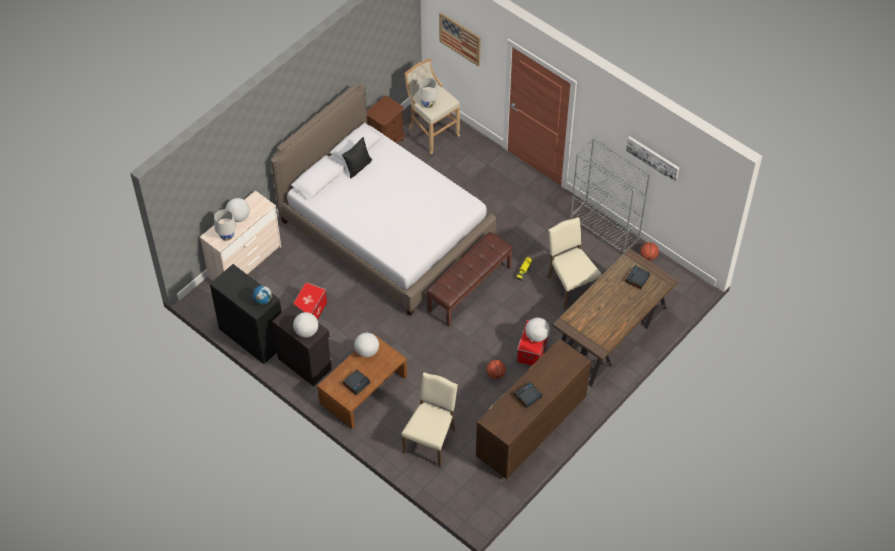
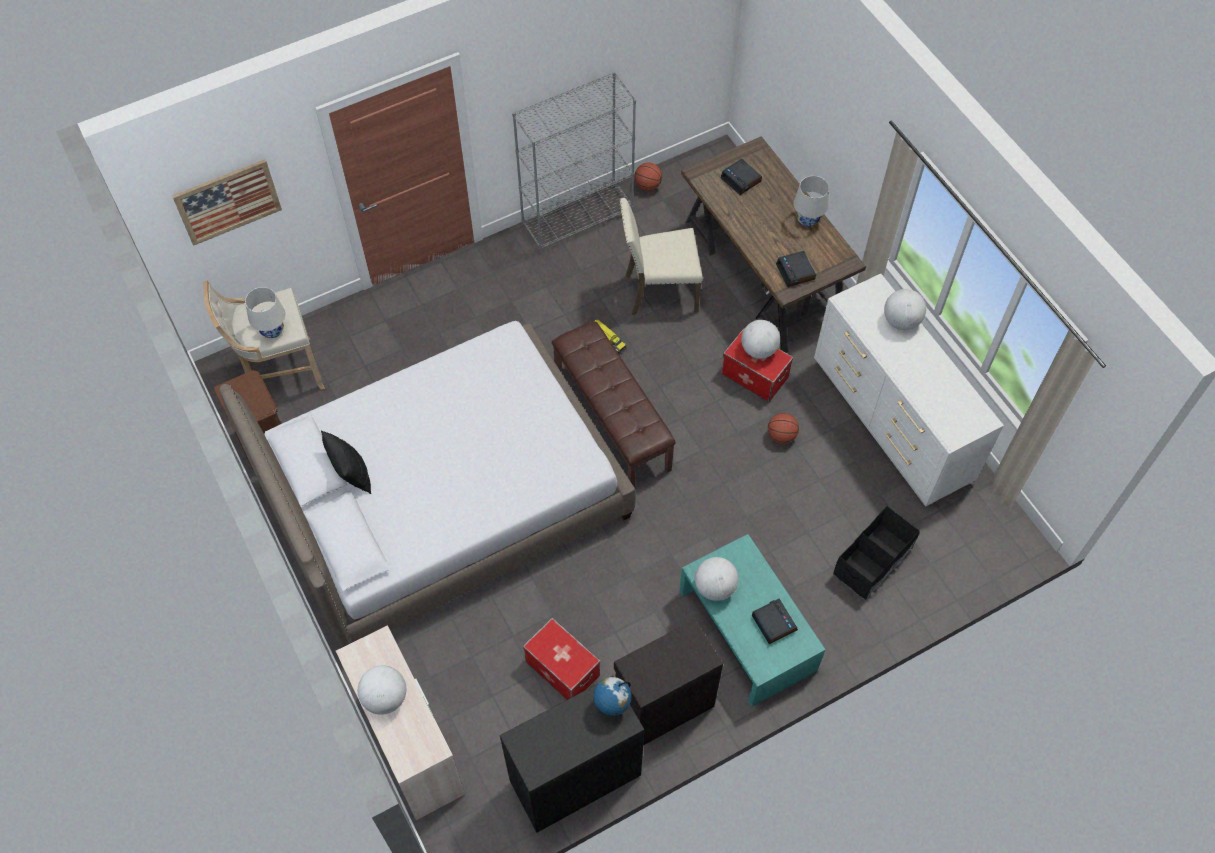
camera: 70 degrees left, 5 degrees up
(227, 236) = (419, 731): white table lamp -> white table lamp (807, 220)
(306, 331) = (685, 655): globe -> globe (901, 321)
(363, 389) = (746, 630): brown coffee table -> turquoise coffee table
(431, 440) = (873, 561): beige chair -> black storage box
(527, 397) = (922, 372): alarm clock -> alarm clock (796, 272)
(530, 429) = (891, 423): brown dresser -> white dresser
(653, 158) = (612, 42): picture -> none

